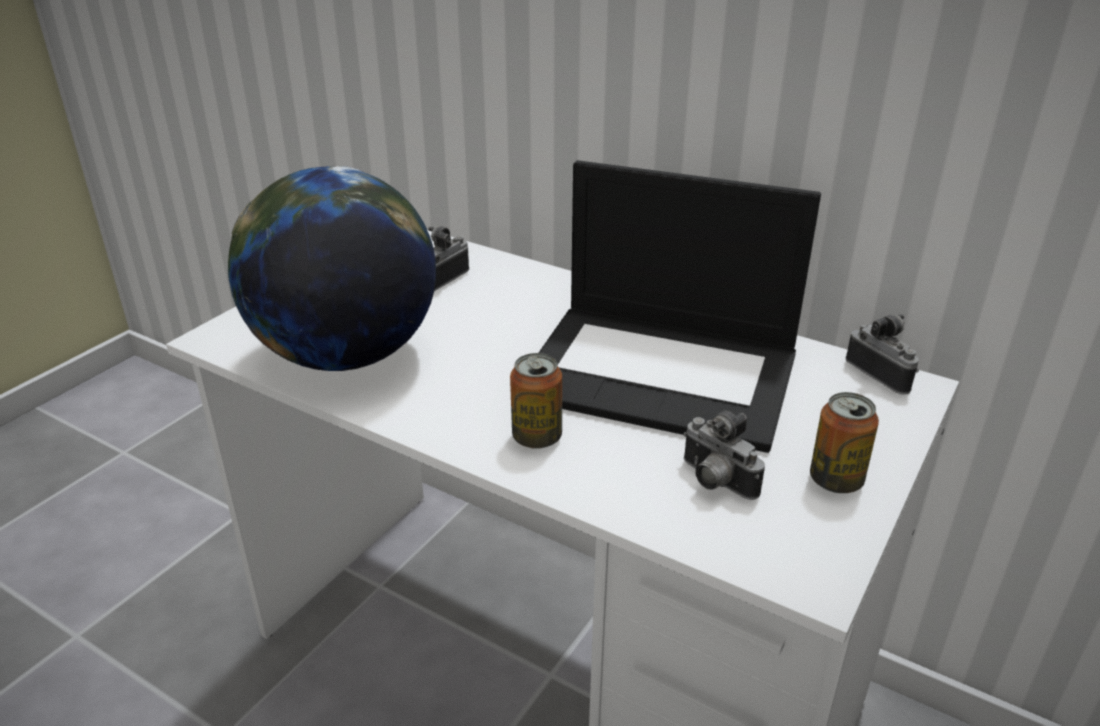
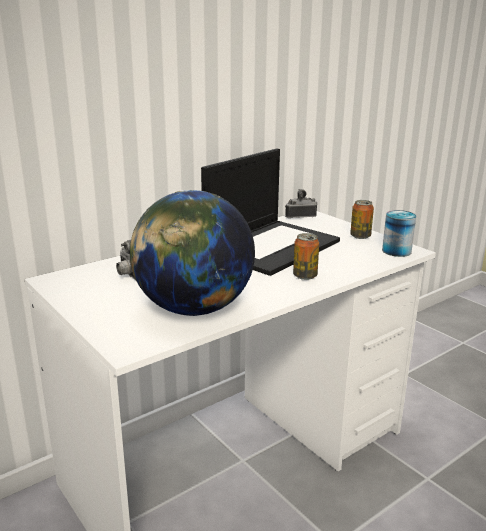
camera: 70 degrees left, 10 degrees down
(714, 482) = (353, 252): camera -> none
(785, 552) = (396, 251): none -> can

